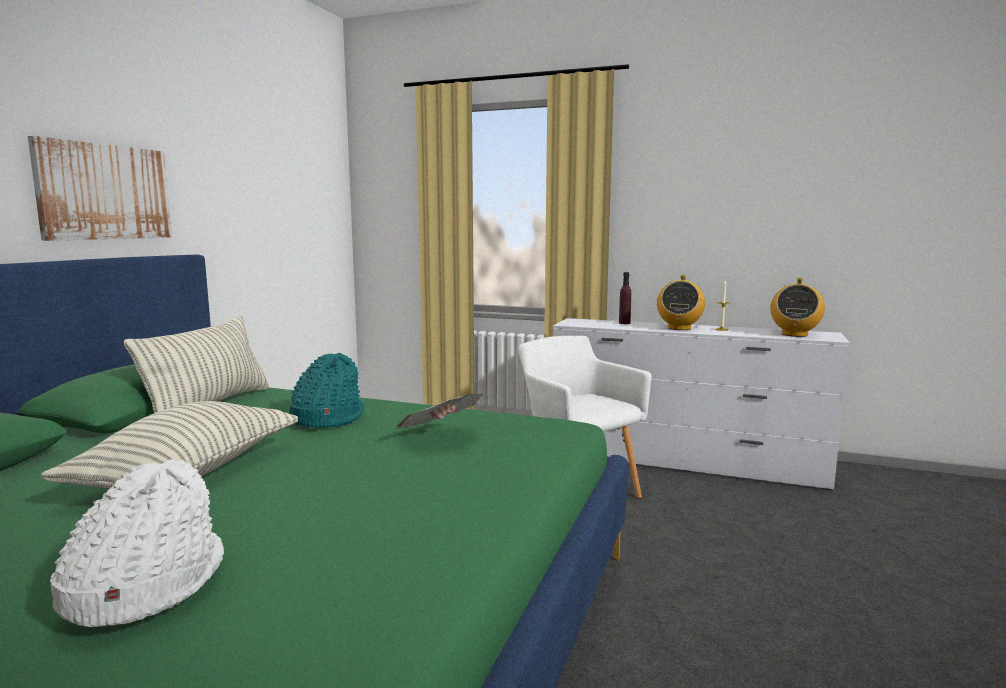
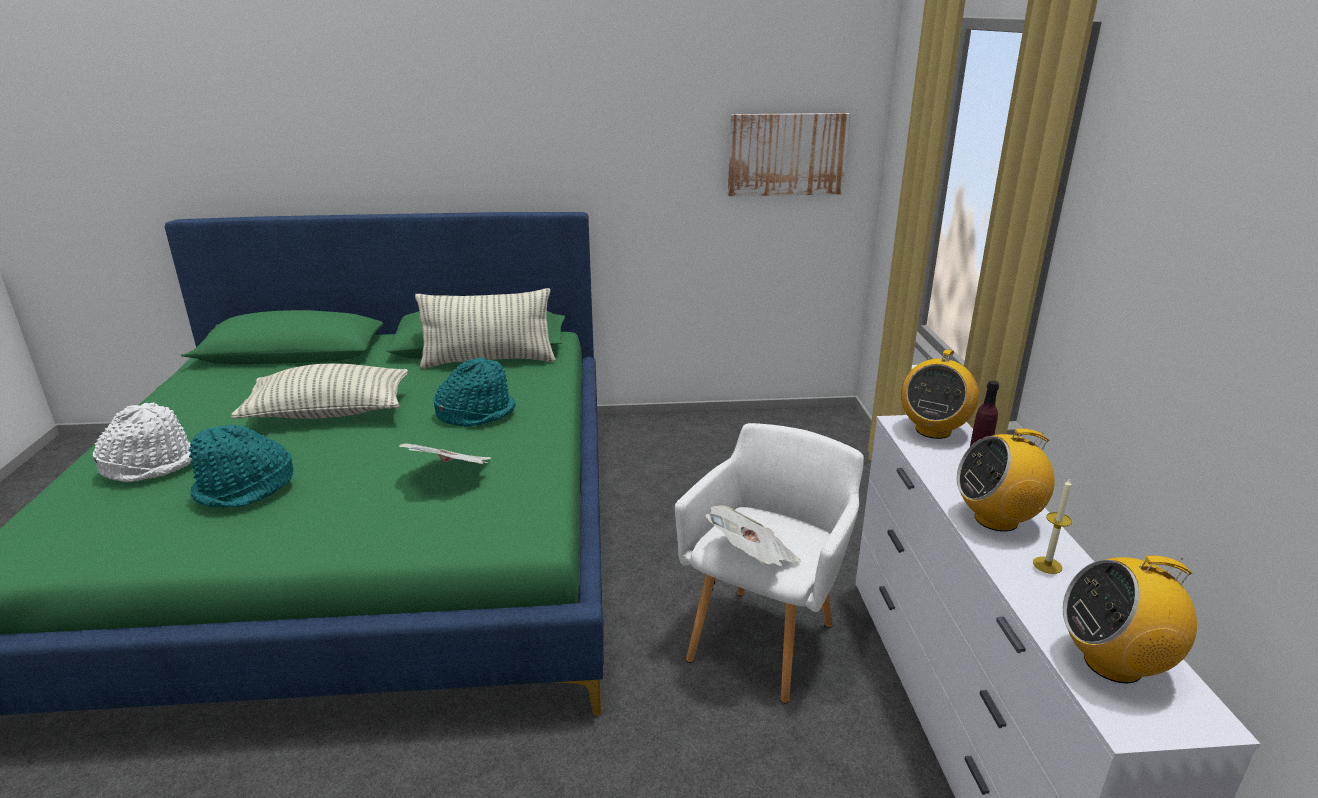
camera: 65 degrees right, 15 degrees up
(104, 192) = (511, 151): picture -> picture (787, 154)
(341, 517) = (245, 489): none -> turquoise hat
(581, 322) = (933, 430): none -> radio
(600, 410) = (752, 557): none -> newspaper

